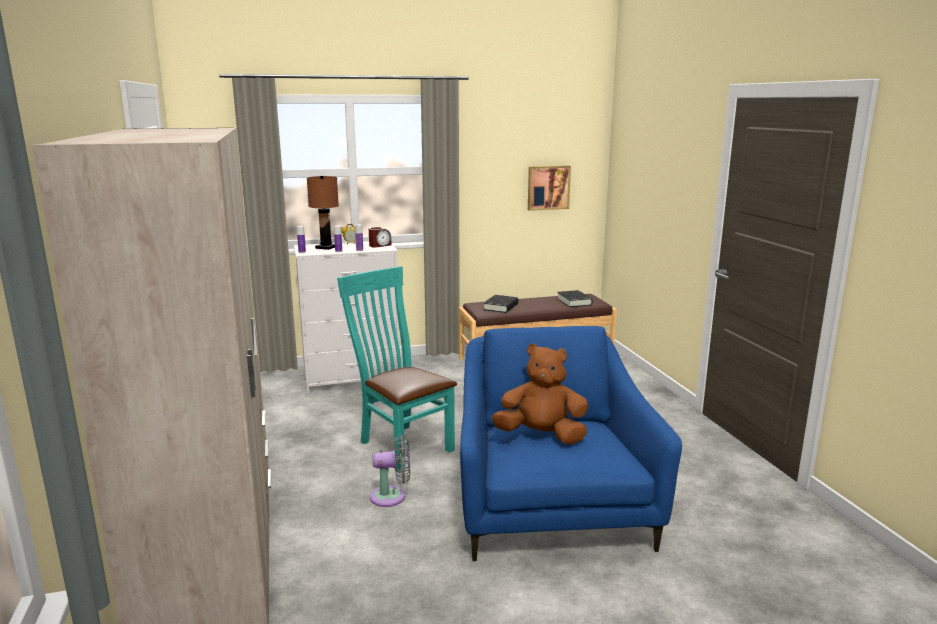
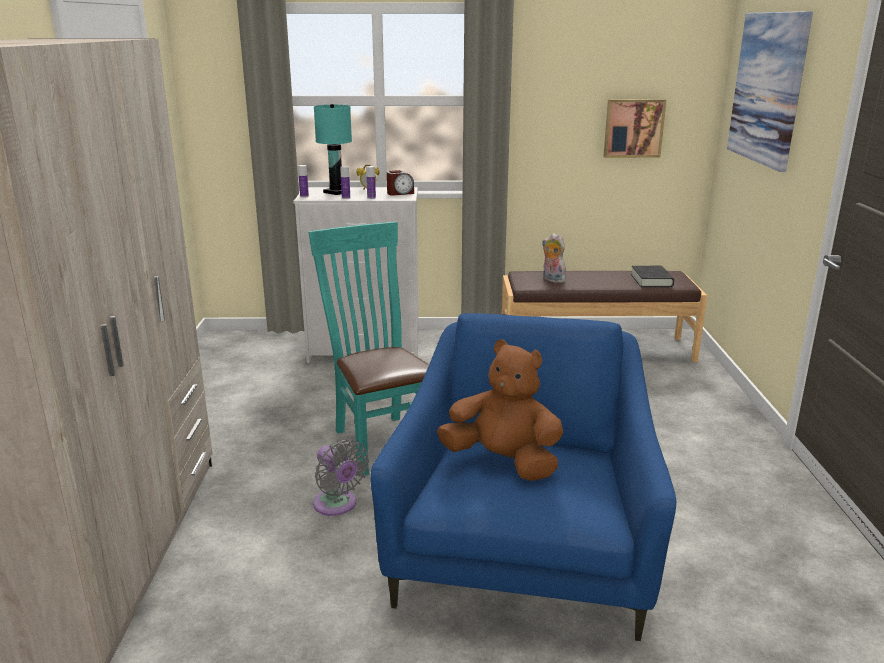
camera: 15 degrees right, 5 degrees up
(326, 247) = (337, 192): brown table lamp -> turquoise table lamp
(392, 496) = (337, 505): grey fan -> grey fan turned 45 degrees clockwise
(501, 307) = (552, 280): black book -> plush toy
(650, 156) = (768, 88): none -> picture

